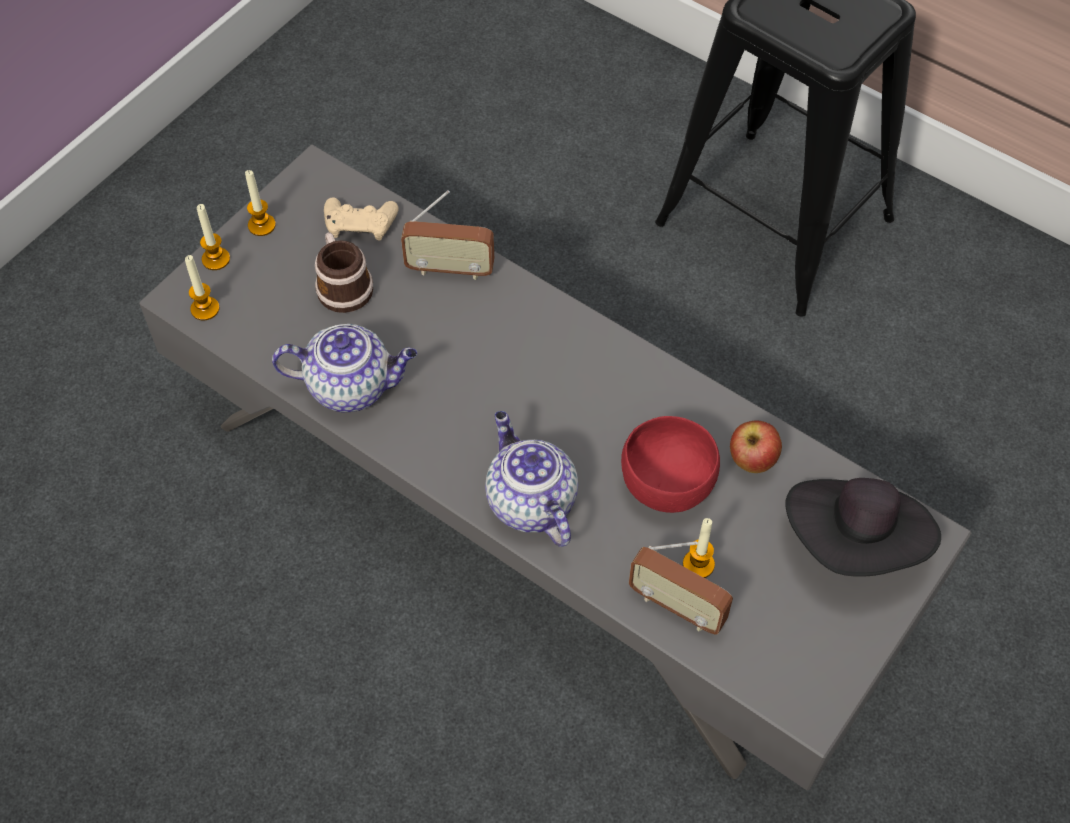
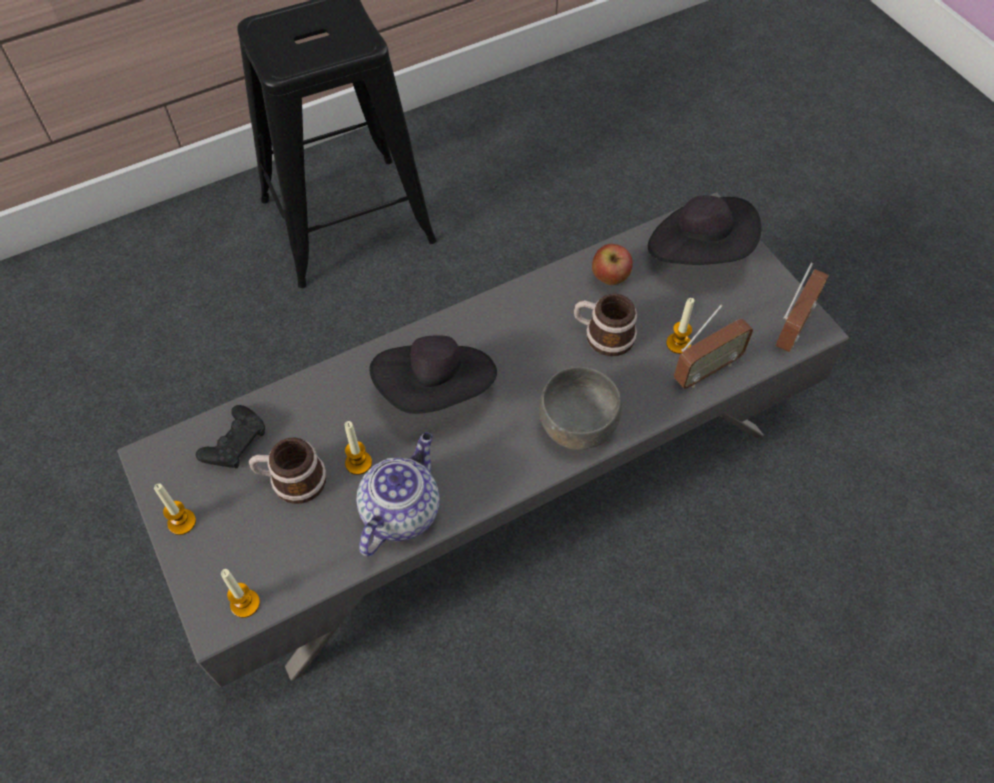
camera: 65 degrees left, 0 degrees up
(216, 259) = (194, 575): candle -> candle (358, 463)
(360, 223) = (235, 442): beige game controller -> black game controller
(450, 269) = (327, 395): radio -> radio (793, 327)
(506, 357) = (436, 390): none -> black hat
(529, 501) = (577, 426): teapot -> grey bowl
(665, 483) = (603, 335): red bowl -> mug

